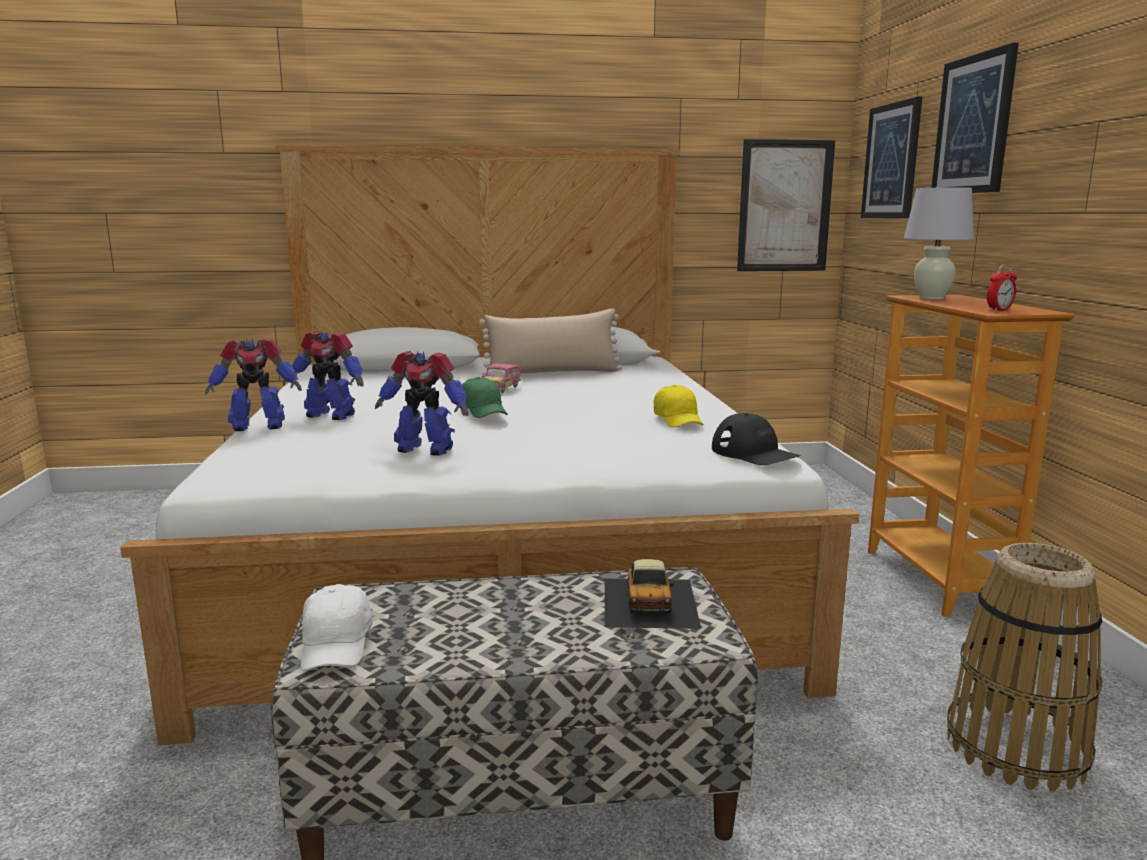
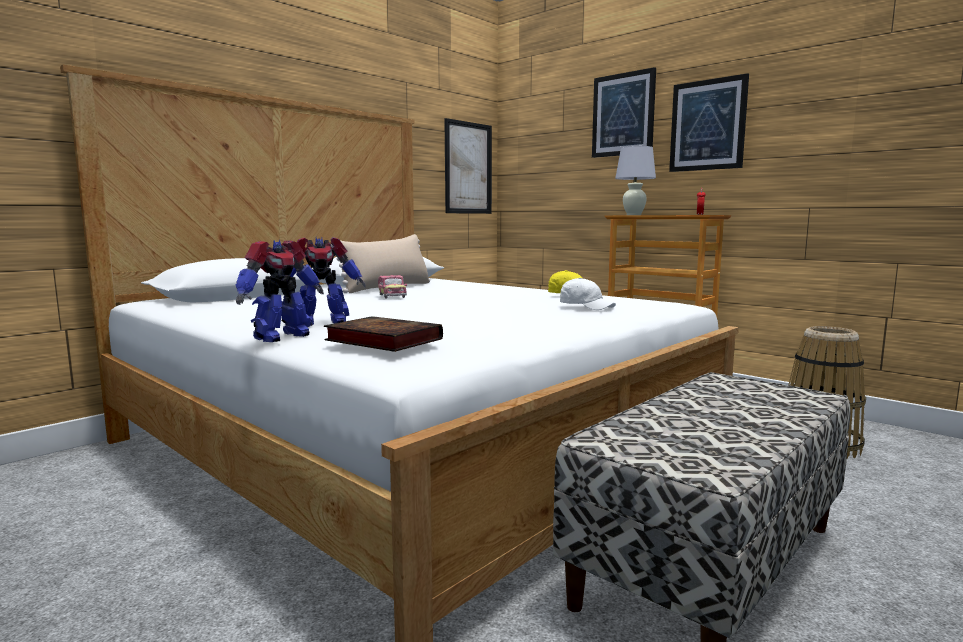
camera: 40 degrees left, 5 degrees down
(269, 448) = (380, 340): none -> book
(337, 645) = (688, 461): white cap -> white cap (586, 307)
(425, 449) = (492, 325): toy robot -> none
(483, 411) = (443, 305): green cap -> none
(650, 601) = (744, 390): toy car -> none
(754, 453) = (665, 302): black cap -> none
(891, 161) = (545, 139): picture -> picture (708, 125)

